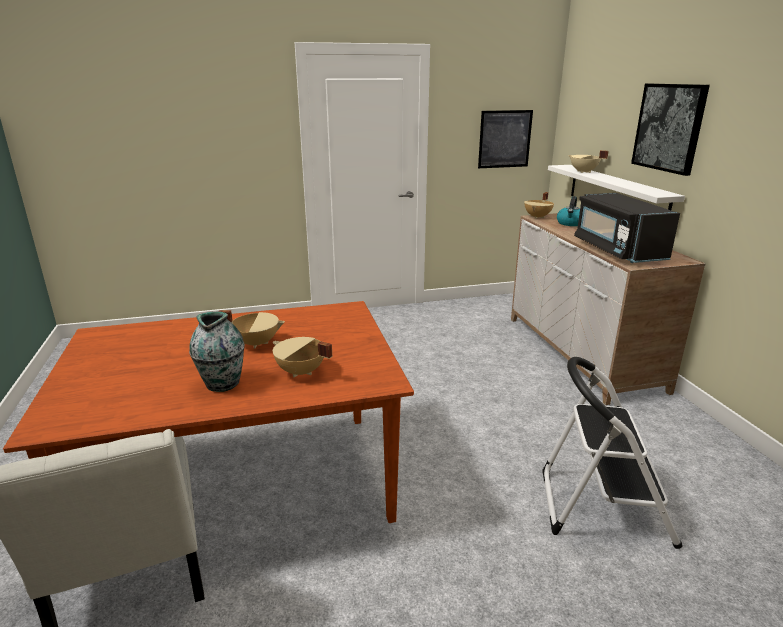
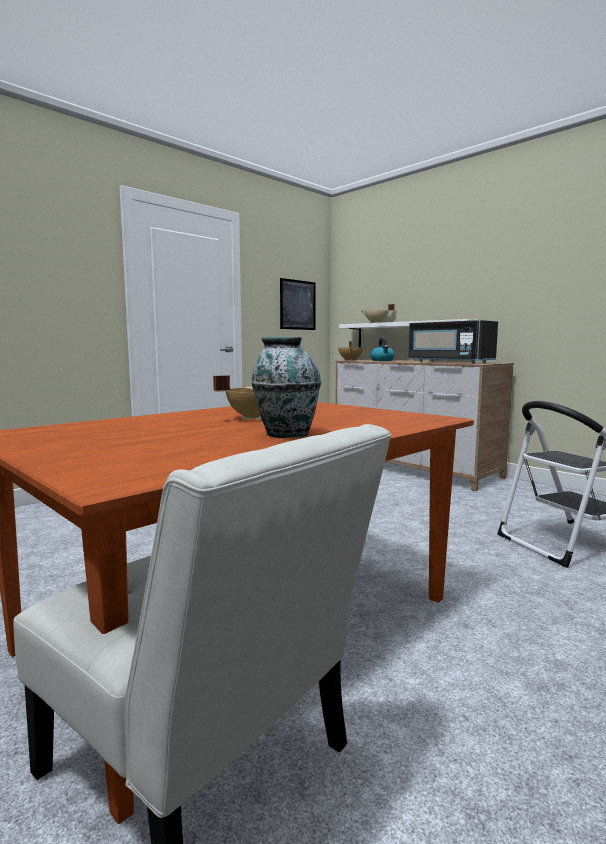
camera: 30 degrees left, 15 degrees down
(300, 372) = (350, 423): beige cooking pot -> none
(669, 127) = (452, 274): picture -> none

